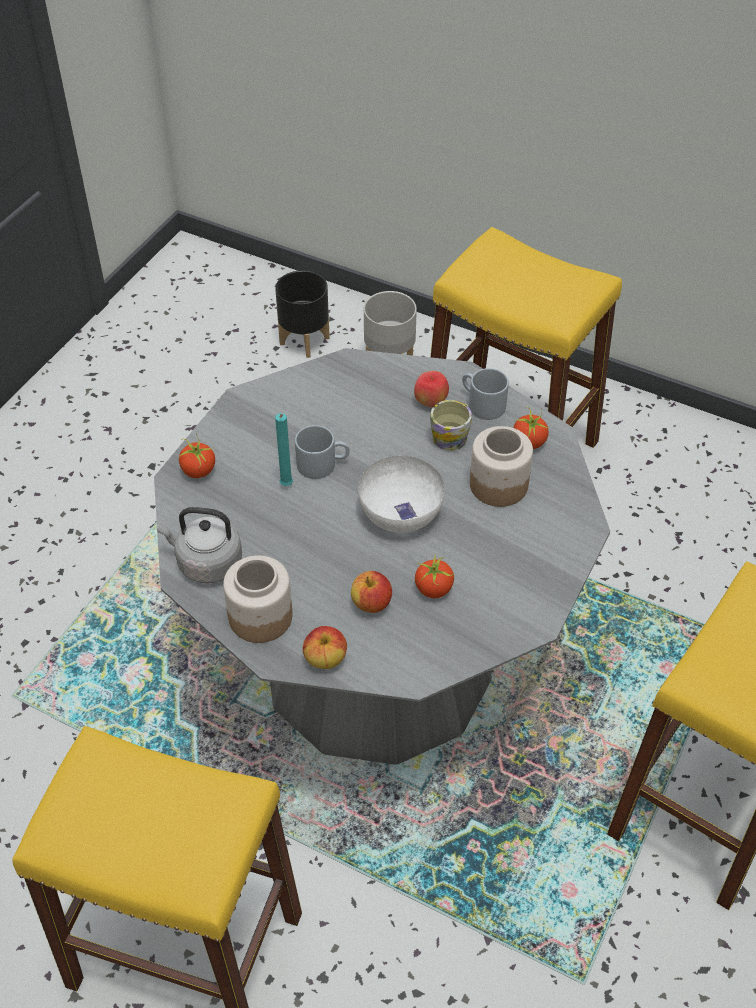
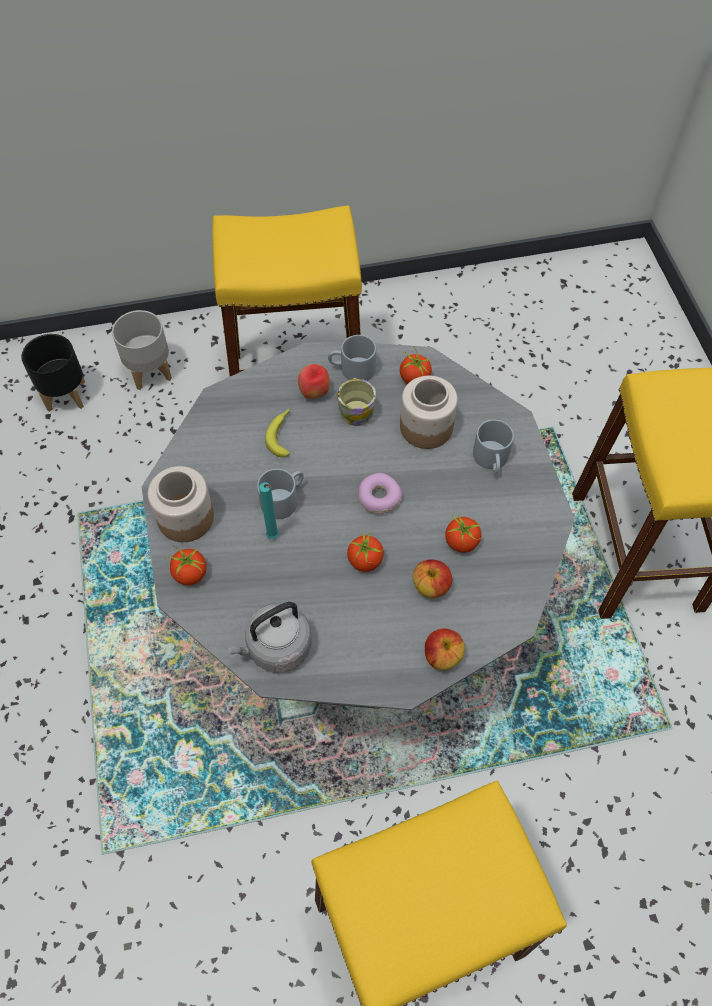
camera: 40 degrees left, 10 degrees up
(259, 617) = (361, 660): jar -> jar (185, 518)
(339, 550) = (365, 561): none -> tomato
(371, 417) = (282, 434): none -> banana
(400, 512) = (378, 498): white bowl -> donut
(530, 545) = (492, 460): none -> grey mug

